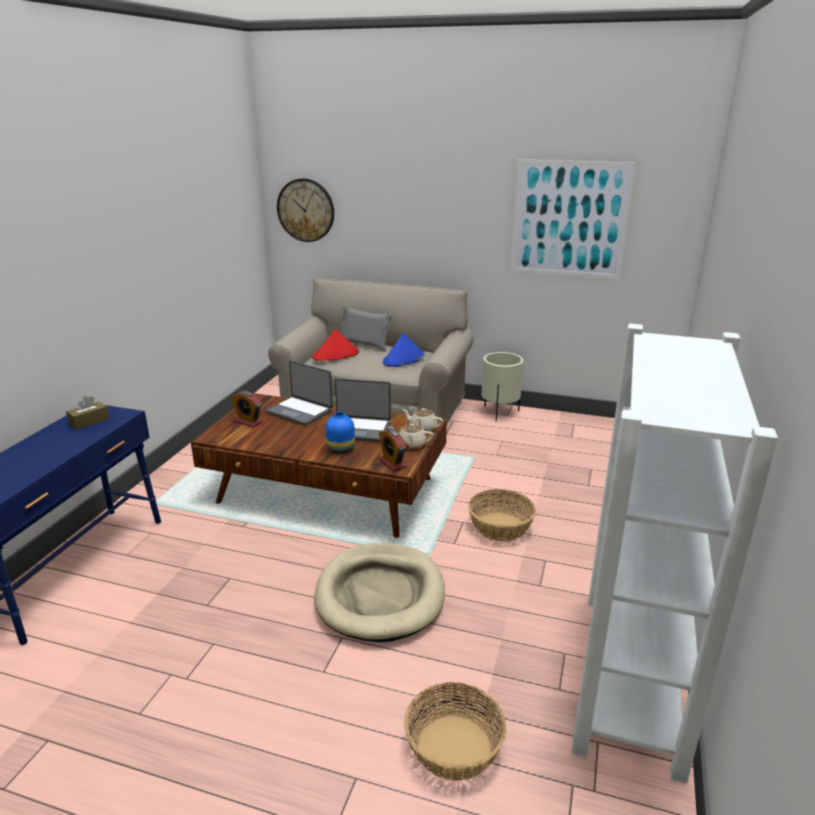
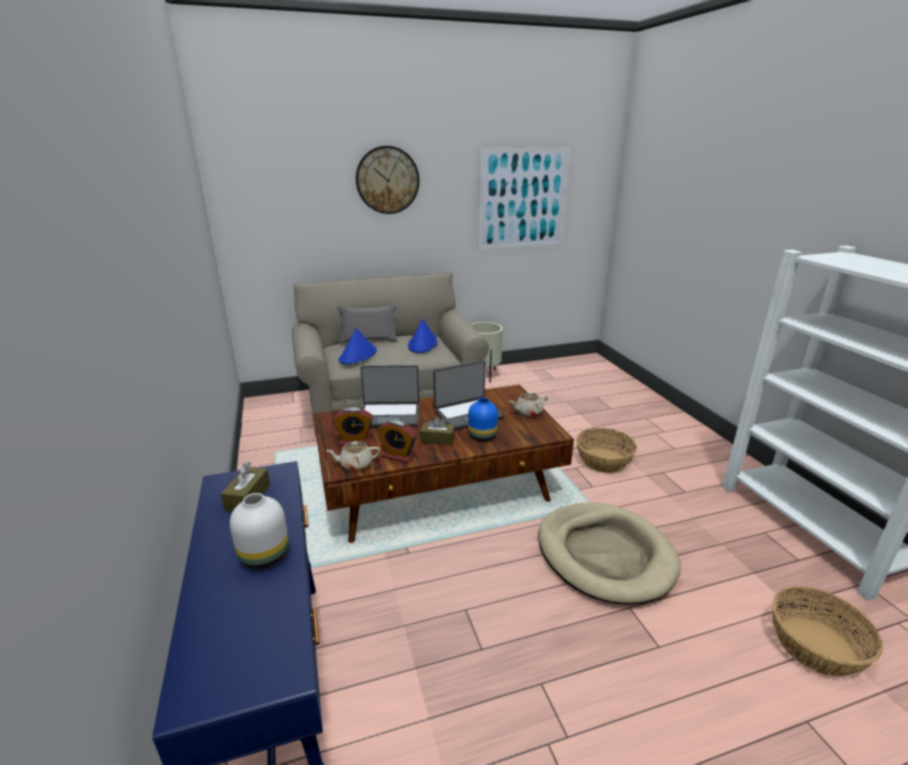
camera: 35 degrees left, 0 degrees up
(49, 454) = (263, 557): none -> white vase
(305, 440) = (437, 439): none -> brown tissue box
(306, 210) = (266, 213): wall clock -> wall clock (387, 180)
(336, 355) = (358, 355): red hat -> blue hat
(392, 463) = (540, 432): alarm clock -> alarm clock (398, 456)
(422, 428) = (514, 396): beige teapot -> beige teapot (355, 464)

